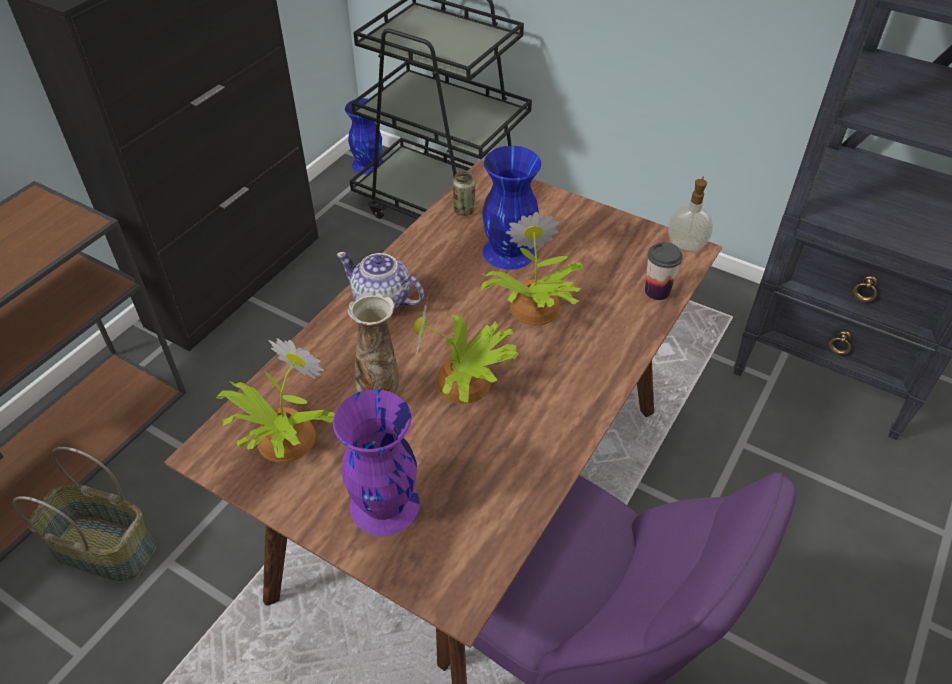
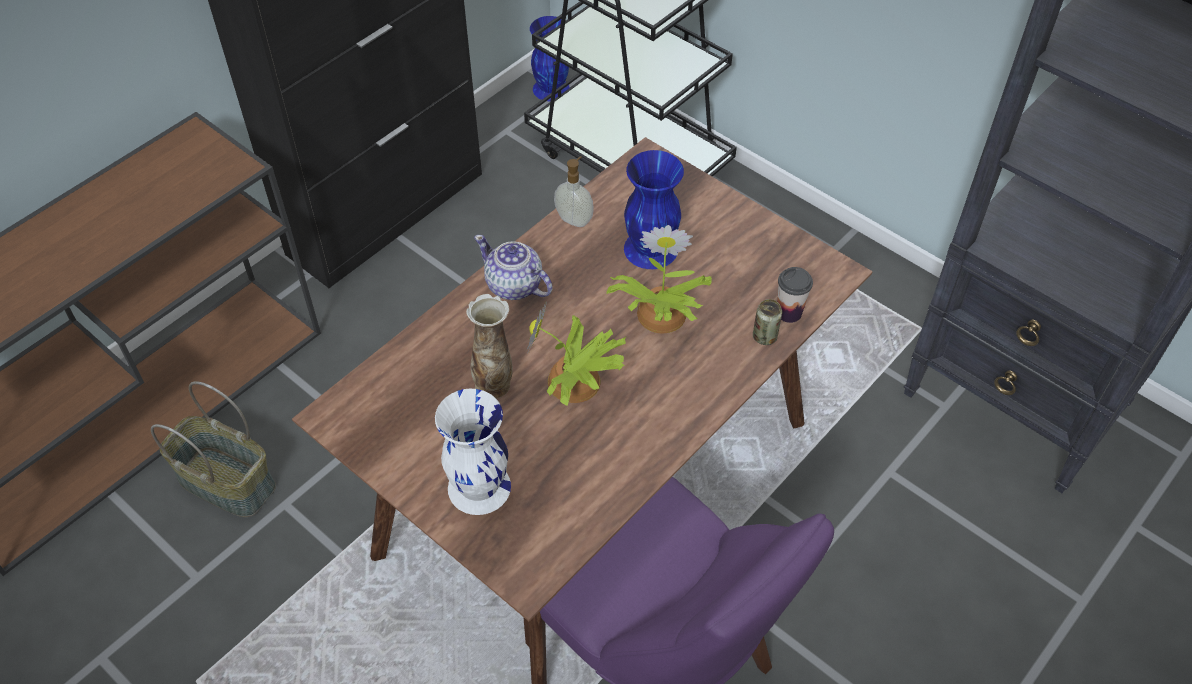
camera: 10 degrees right, 5 degrees up
(282, 440) = (398, 413): potted plant -> none
(385, 506) = (479, 488): purple vase -> white vase
(464, 210) = (616, 196): can -> can (764, 337)
(686, 245) = (834, 265): soap dispenser -> soap dispenser (574, 219)

